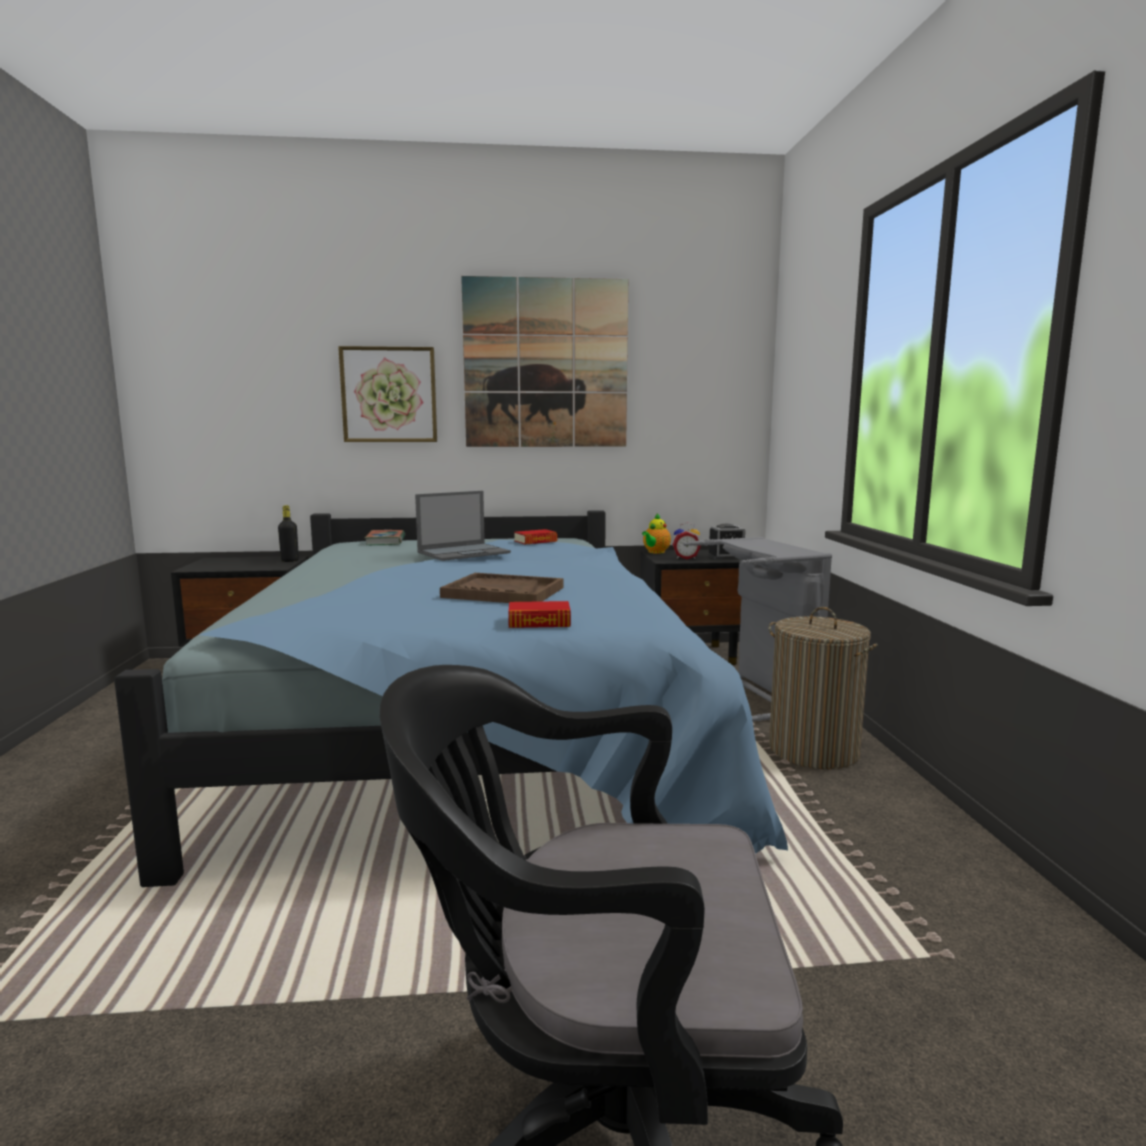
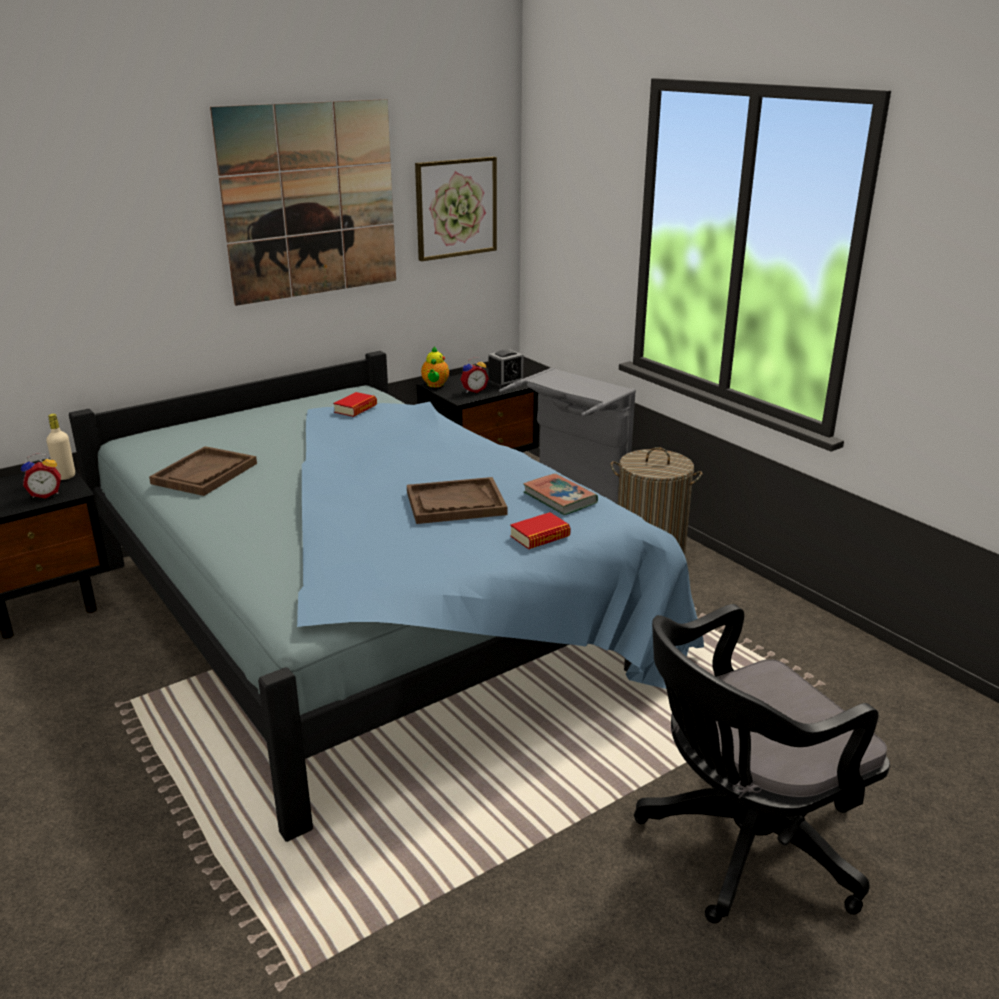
camera: 30 degrees left, 15 degrees up
(258, 566) = (45, 494): none -> alarm clock
(290, 560) = (65, 476): black bottle -> beige bottle
(354, 558) = (205, 473): none -> brown tray
(385, 541) = (179, 433): book -> book (560, 498)
(389, 395) = (140, 257): picture -> picture (456, 208)
(464, 552) = (319, 444): laptop -> none

